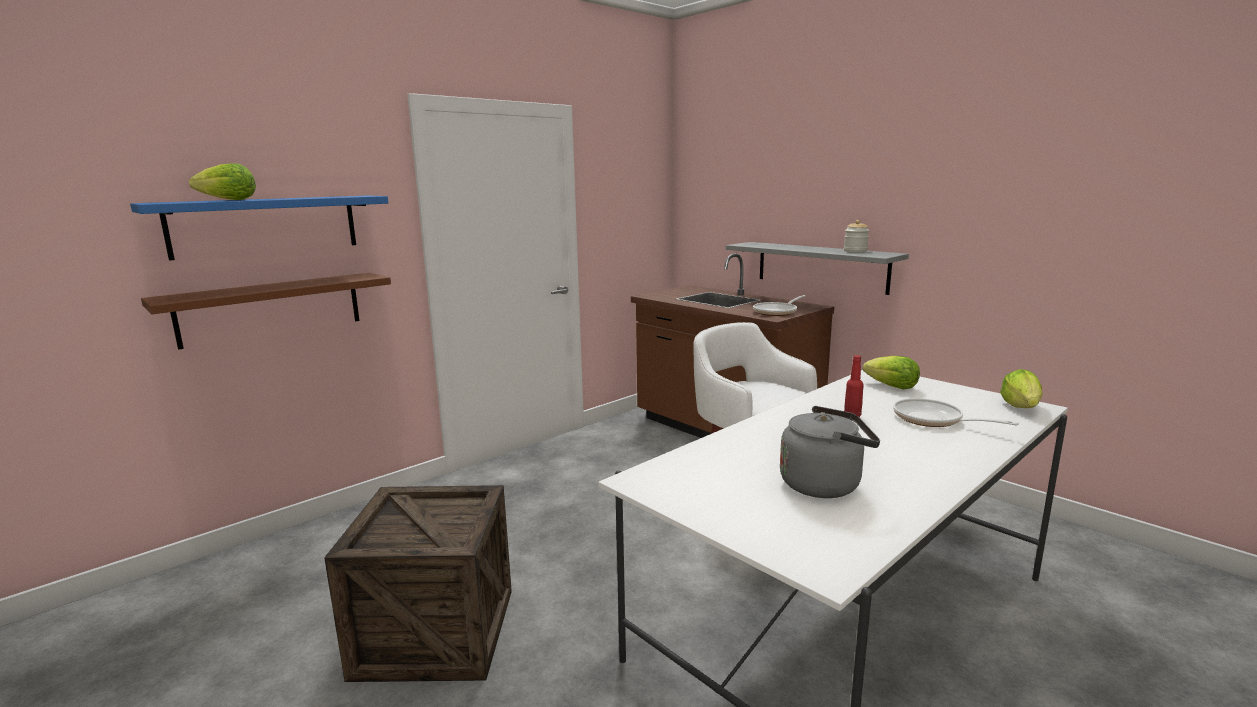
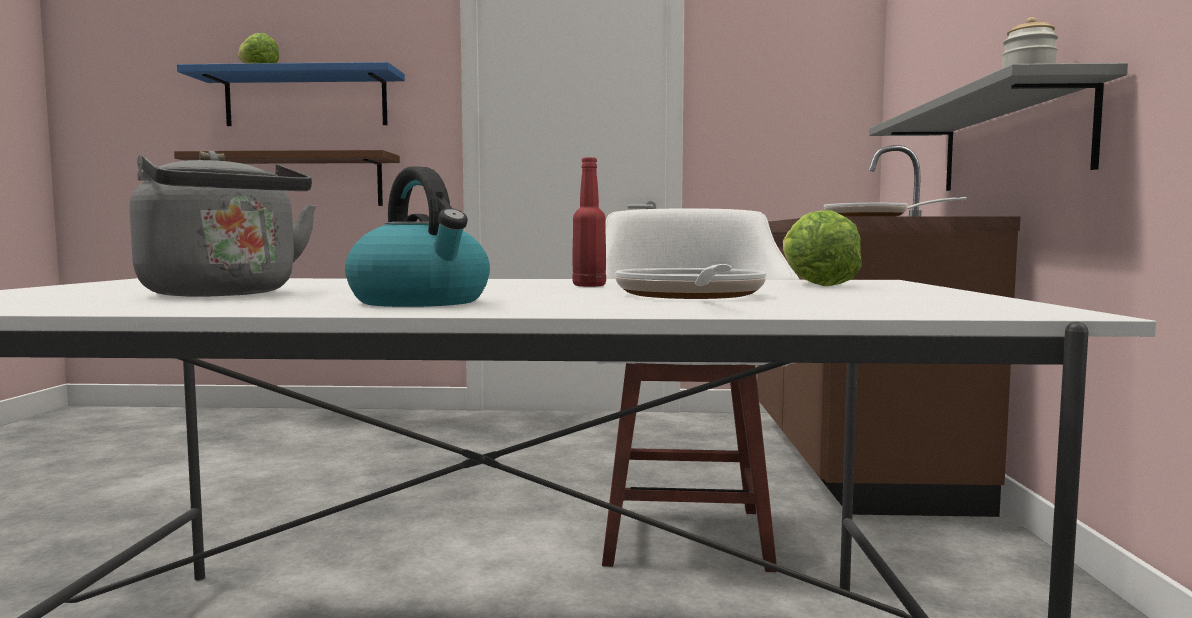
camera: 45 degrees right, 10 degrees down
(436, 632) = (180, 493): crate -> none
(921, 461) = (422, 302): none -> kettle
(1021, 407) = (987, 308): lettuce -> none

